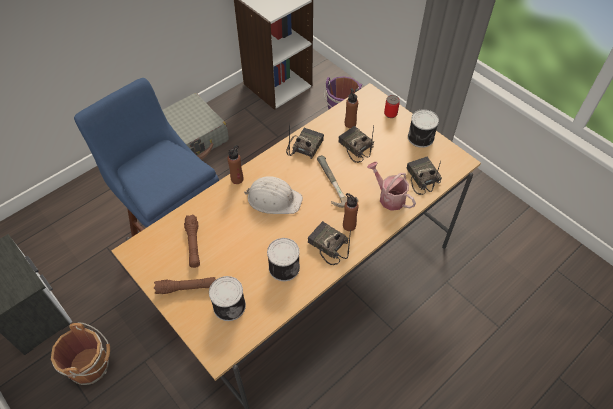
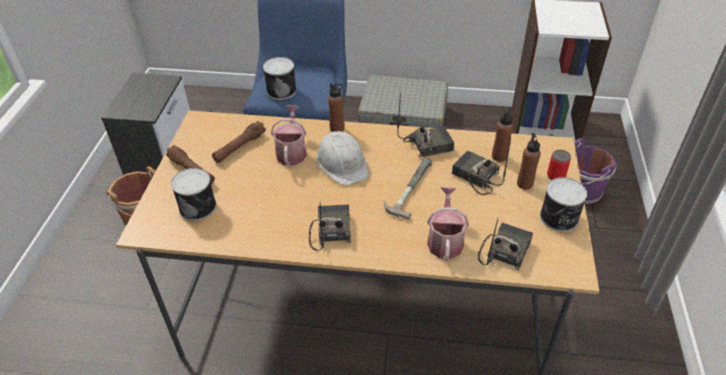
camera: 50 degrees right, 10 degrees down
(232, 218) = (291, 151): none -> watering can
(283, 267) = (274, 215): can -> can (281, 90)
(349, 225) = (372, 231): brown bottle -> brown bottle (524, 183)
(354, 147) = (474, 177): radio -> radio turned 60 degrees counterclockwise

